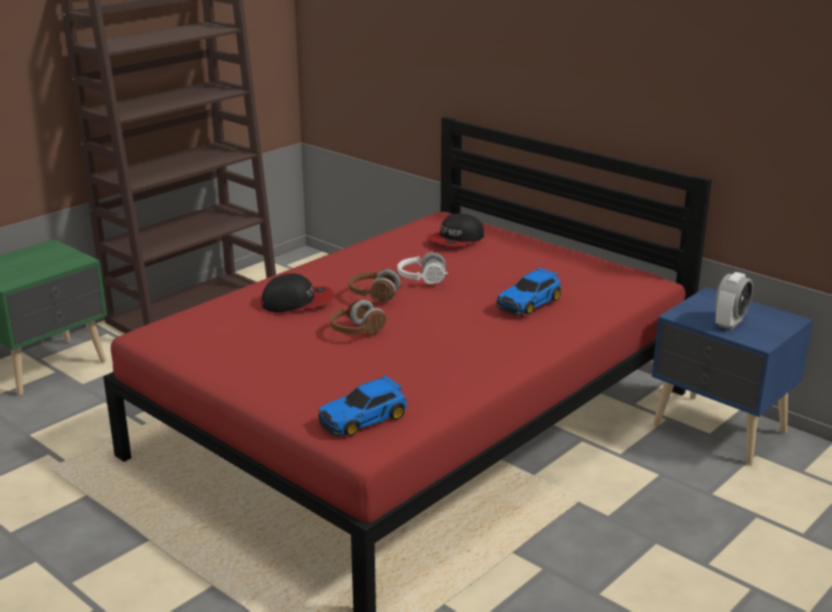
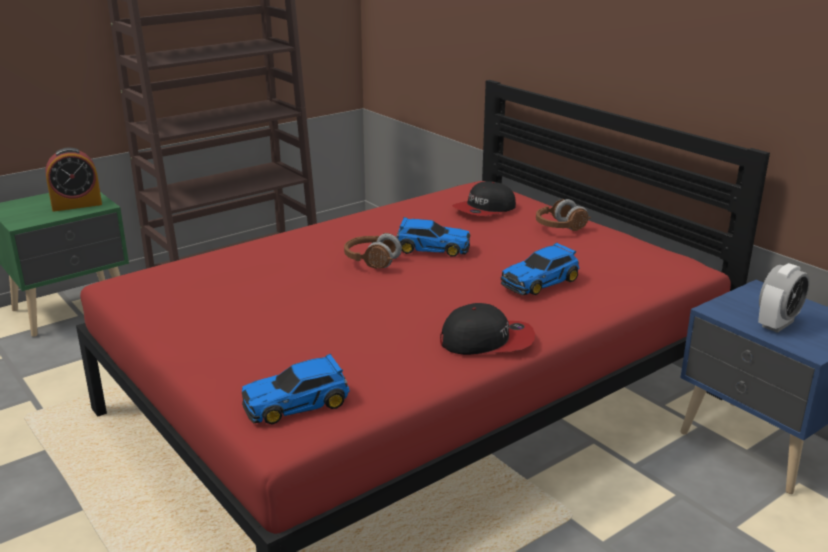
camera: 10 degrees right, 0 degrees up
(53, 261) = (76, 205): none -> alarm clock
(298, 302) = (288, 262): cap -> cap (487, 340)
(357, 332) = (337, 299): brown headphones -> brown headphones (560, 228)
(422, 279) = (431, 248): white headphones -> toy car

